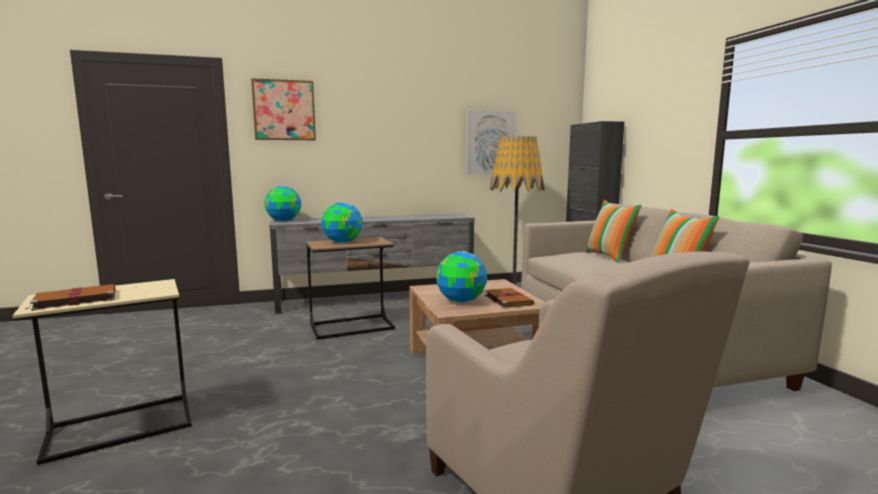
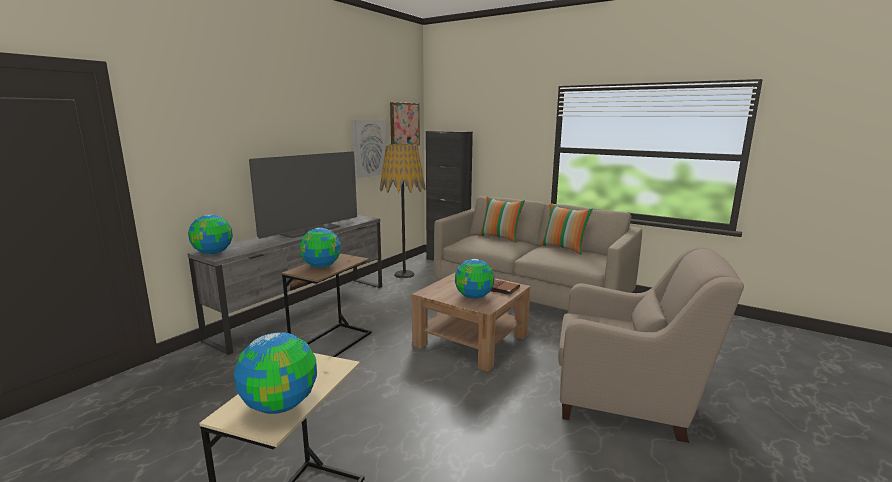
camera: 40 degrees left, 5 degrees up
(74, 300) = (281, 405): brown book -> globe
(284, 110) = (189, 126): picture -> picture (404, 124)
(388, 217) = (309, 230): none -> television

